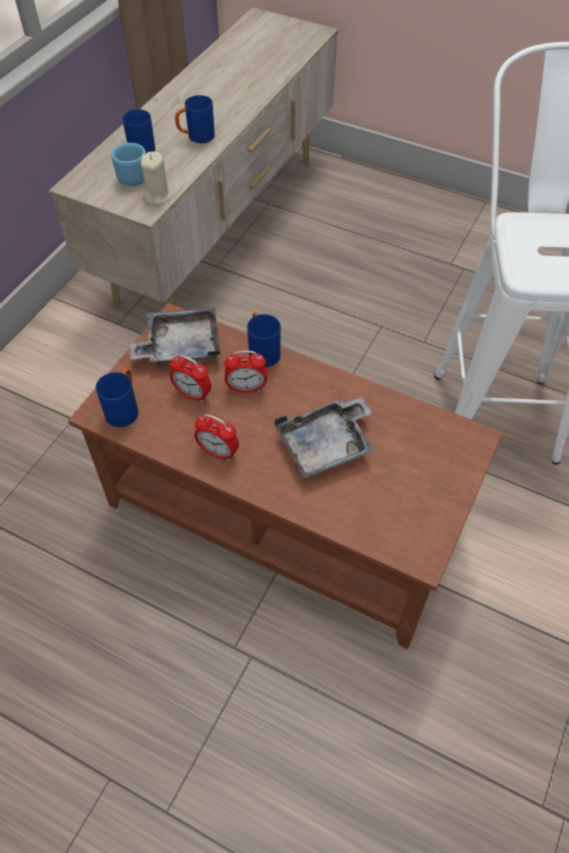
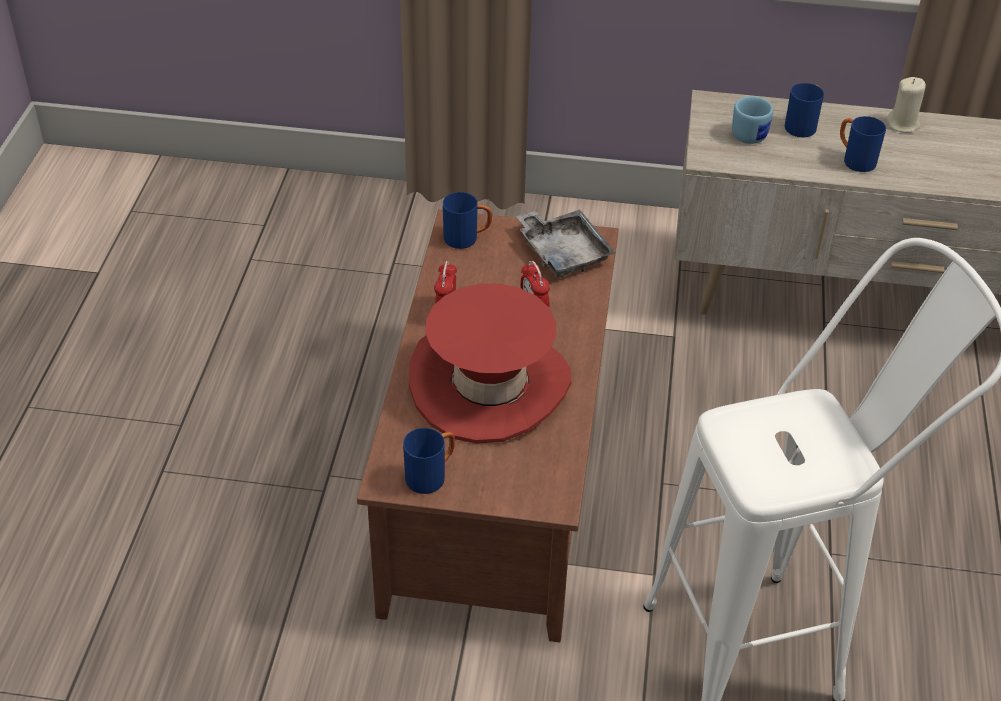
camera: 70 degrees right, 10 degrees down
(157, 196) = (733, 159): beige candle -> beige candle (903, 124)
(192, 394) = (506, 277): alarm clock -> none
(262, 351) = (589, 310): blue mug -> blue mug (431, 475)
(326, 445) = (489, 385): grey tray -> red hat

